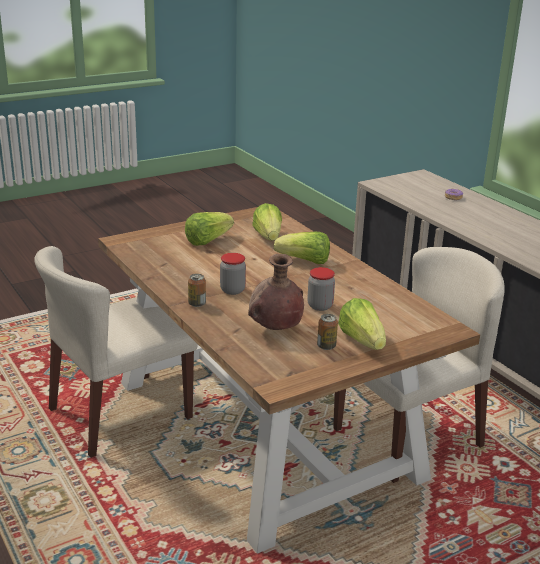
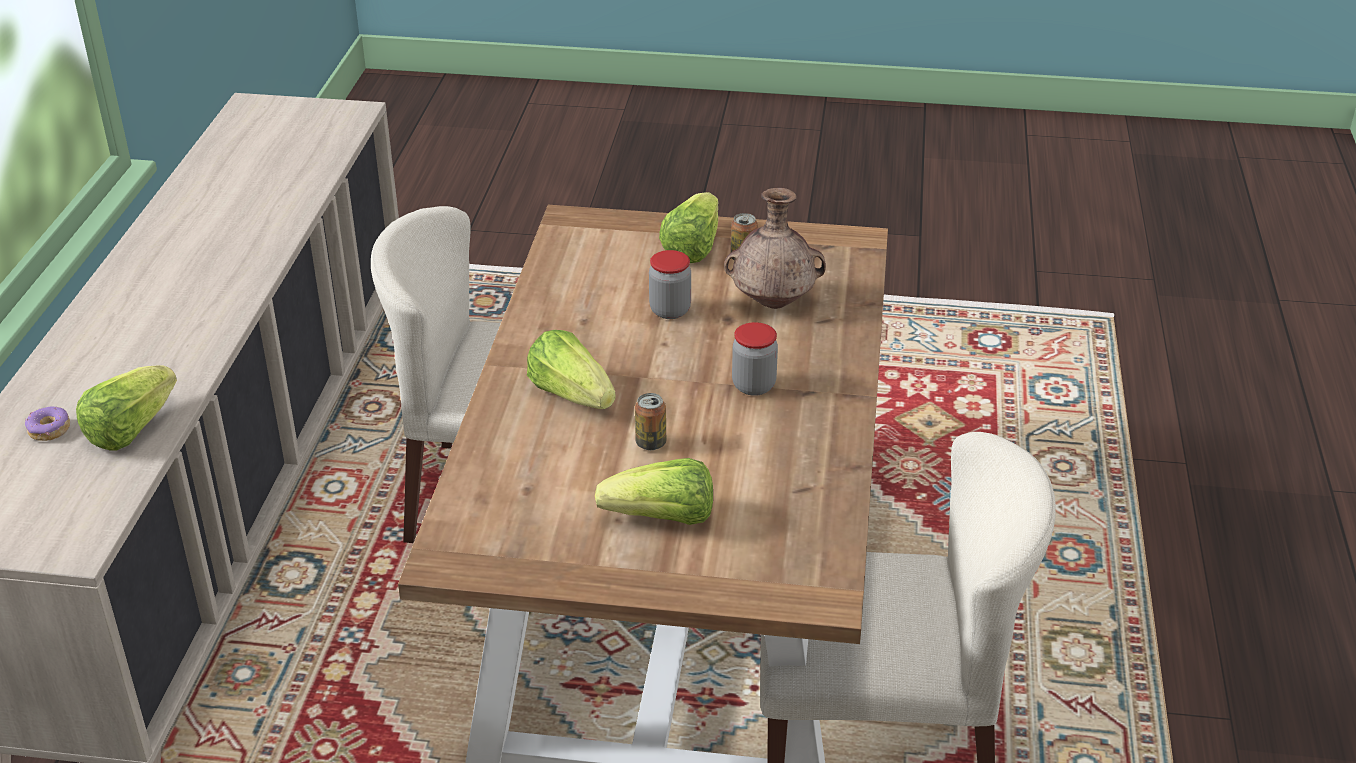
camera: 140 degrees left, 10 degrees up
(197, 304) = (832, 383): can -> can (650, 443)
(268, 237) = (545, 479): lettuce -> lettuce (130, 429)

